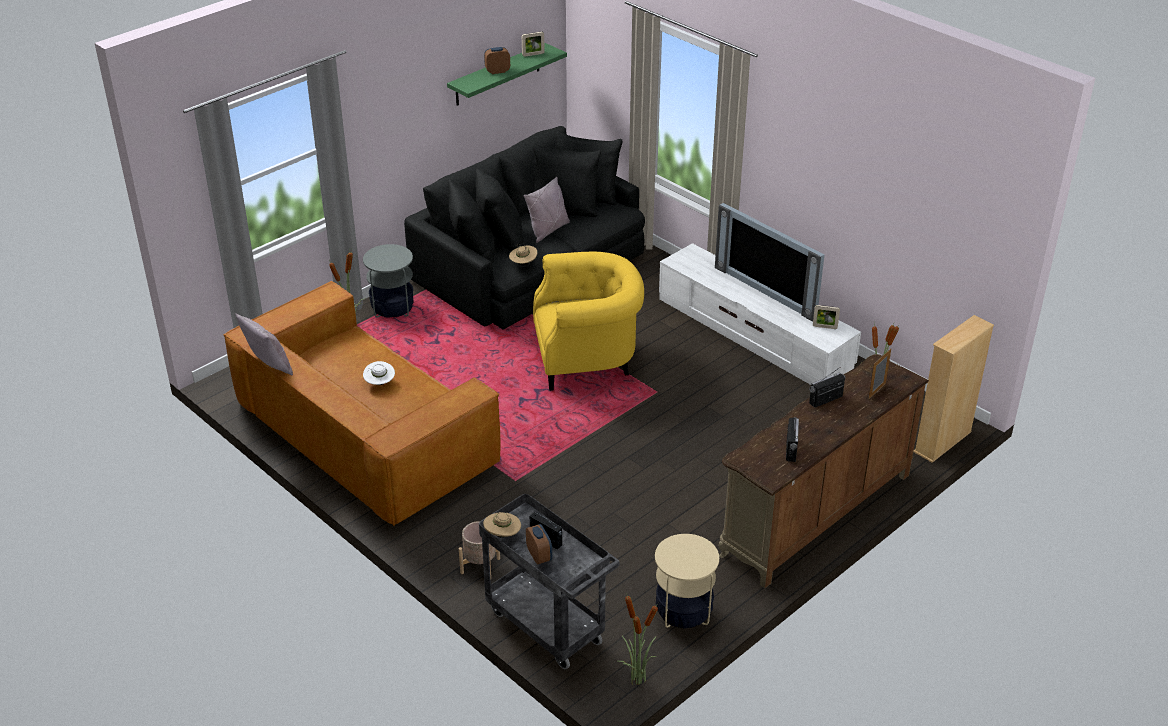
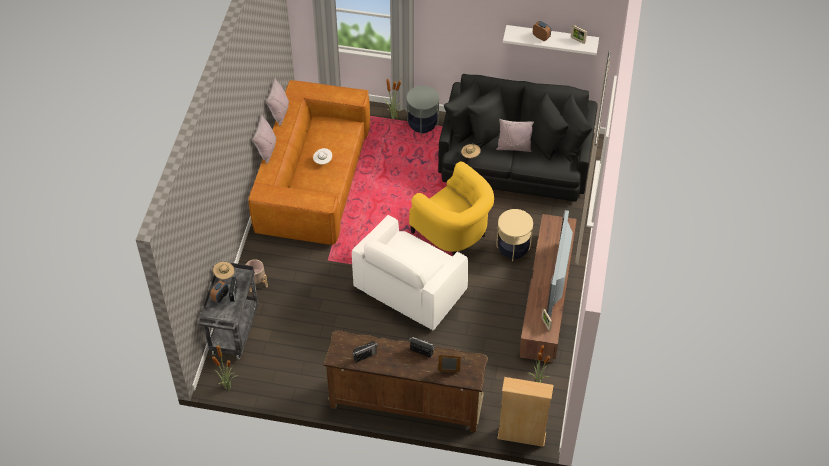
camera: 55 degrees right, 15 degrees up
(320, 404) = (267, 150): none -> purple pillow
(497, 75) = (551, 38): green shelf -> white shelf
(636, 431) = (410, 288): none -> white armchair
(683, 612) = (286, 382): beige side table -> beige side table (513, 249)
(755, 334) = (547, 296): white tv stand -> brown tv stand

